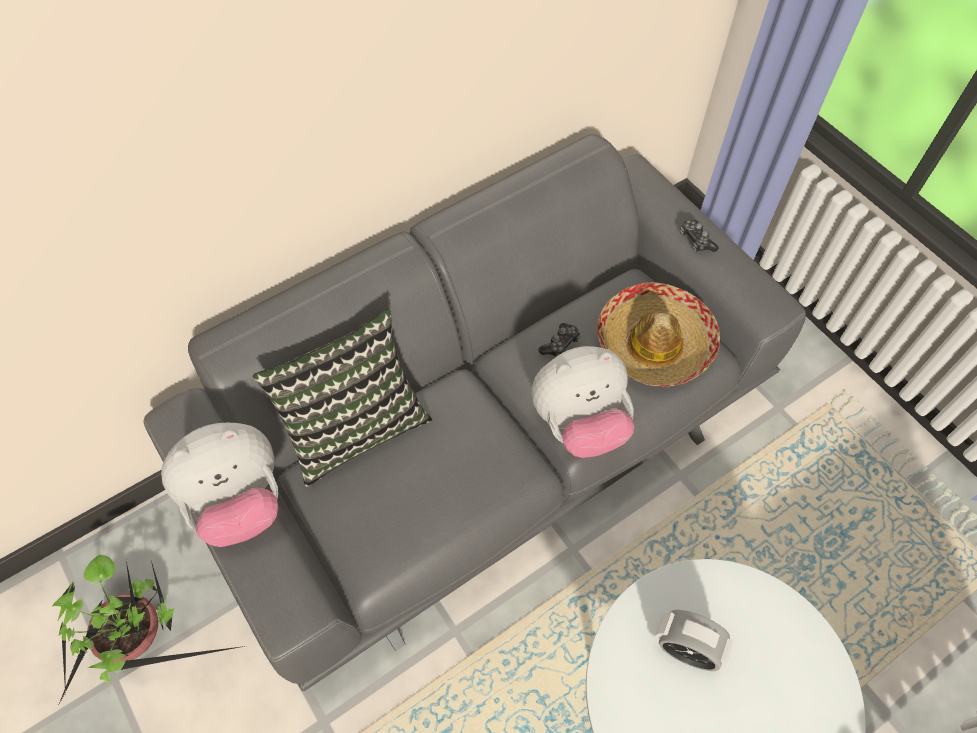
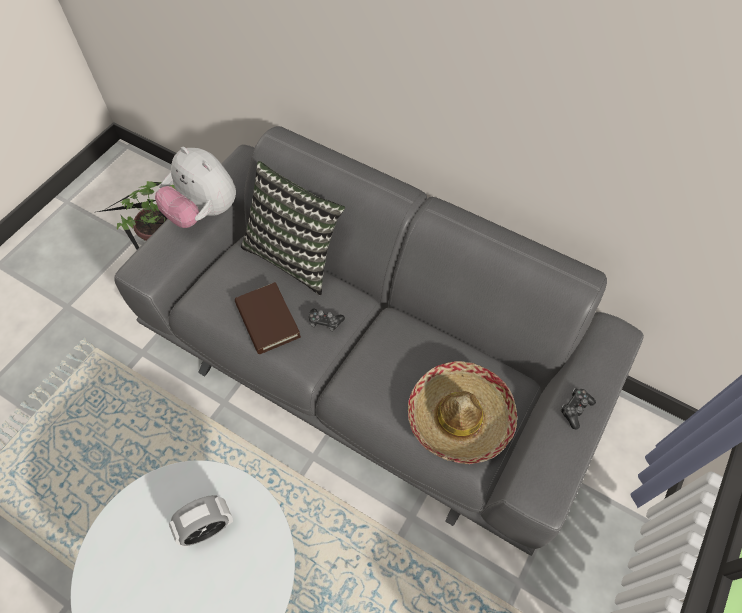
camera: 65 degrees right, 0 degrees up
(442, 488) = (267, 320): none -> brown book
(560, 344) = (423, 350): game controller -> game controller (325, 322)
(579, 423) = (360, 388): plush toy -> none
(684, 650) = (208, 527): alarm clock -> alarm clock turned 120 degrees counterclockwise

